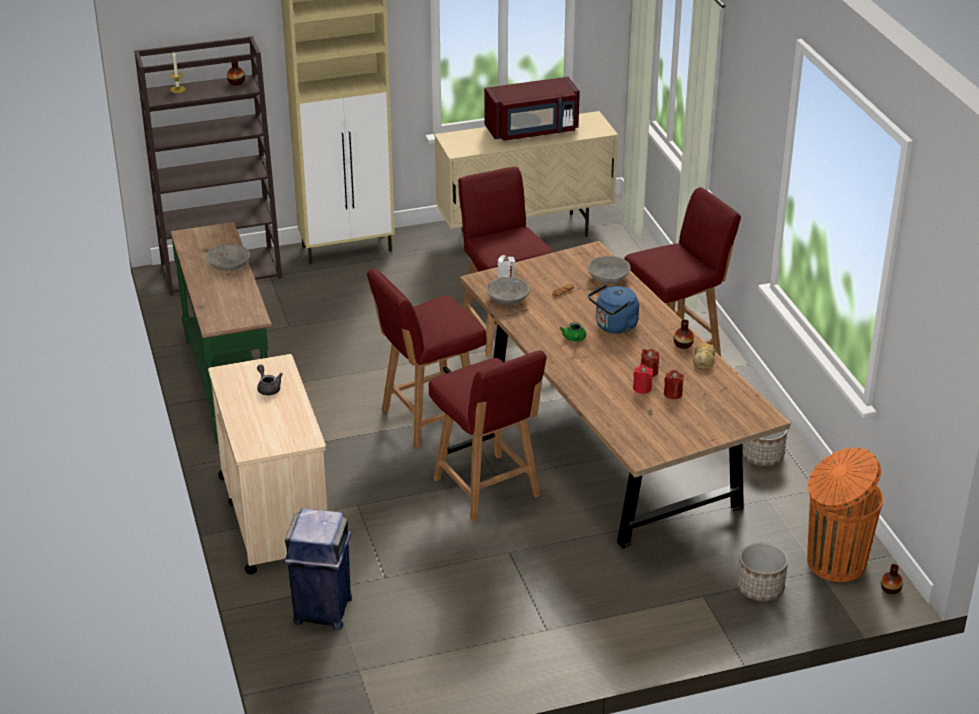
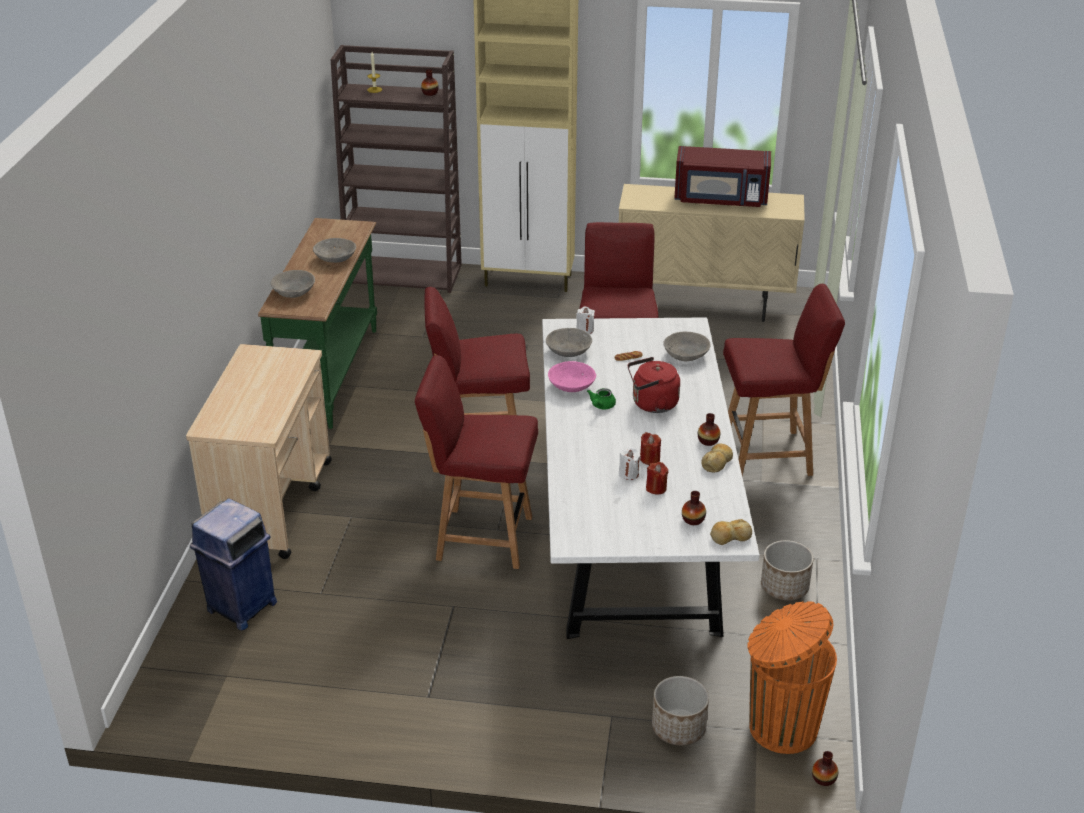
camera: 25 degrees right, 0 degrees up
(218, 306) = (294, 292): none -> grey bowl
(268, 388) = (273, 375): grey teapot -> none
(487, 489) = (481, 537): red chair -> red chair turned 105 degrees clockwise
(535, 328) = (572, 386): none -> pink bowl
(610, 446) = (633, 530): brown dining table -> white dining table
(614, 326) = (652, 404): blue kettle -> red kettle
(642, 388) = (628, 473): red candle -> white candle
(721, 410) = (693, 520): none -> vase
(759, 415) = (730, 537): none -> bread

